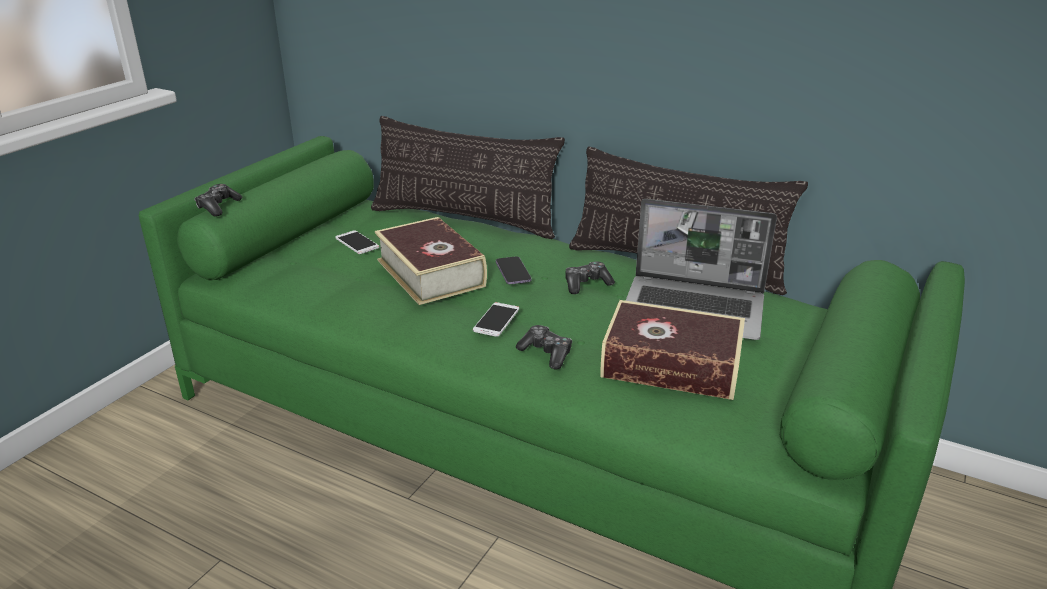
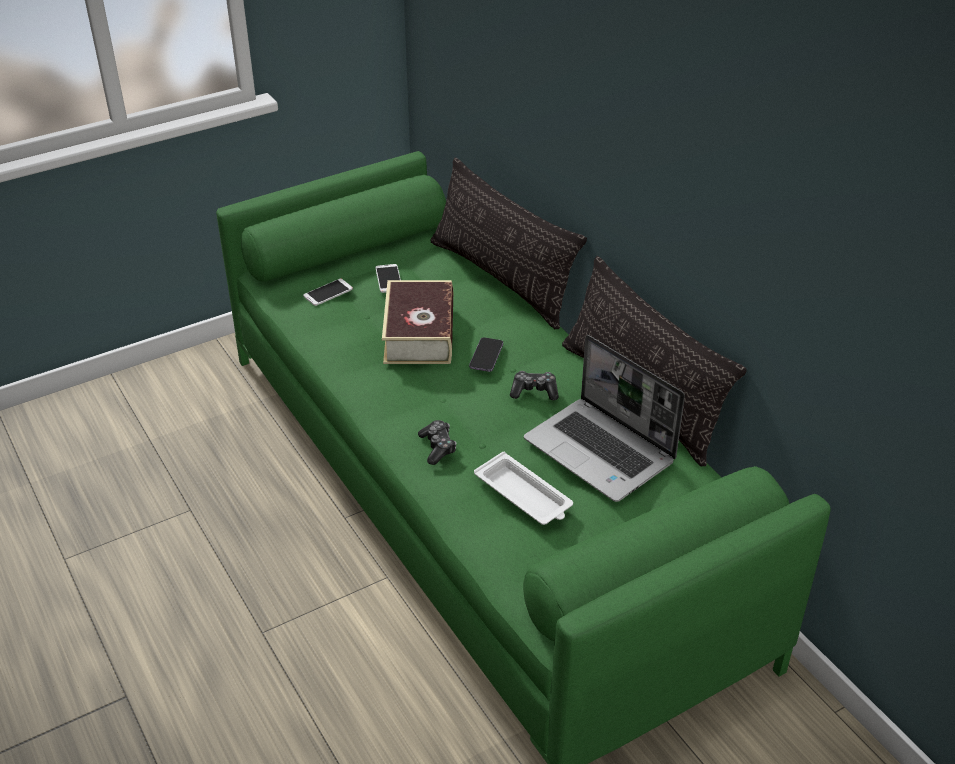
camera: 30 degrees right, 10 degrees up
(218, 207) = (276, 221): game controller -> none
(496, 320) = (429, 400): phone -> phone (328, 292)
(671, 364) = (524, 495): book -> white tray

